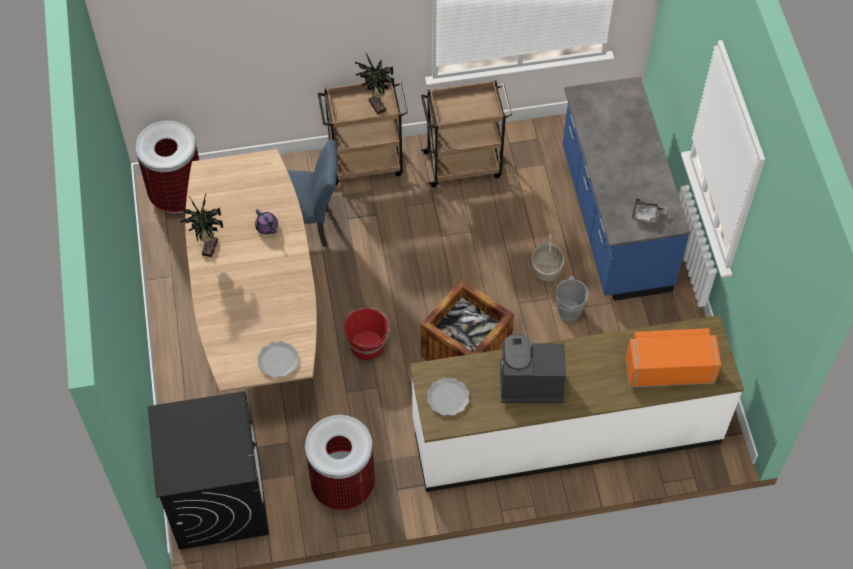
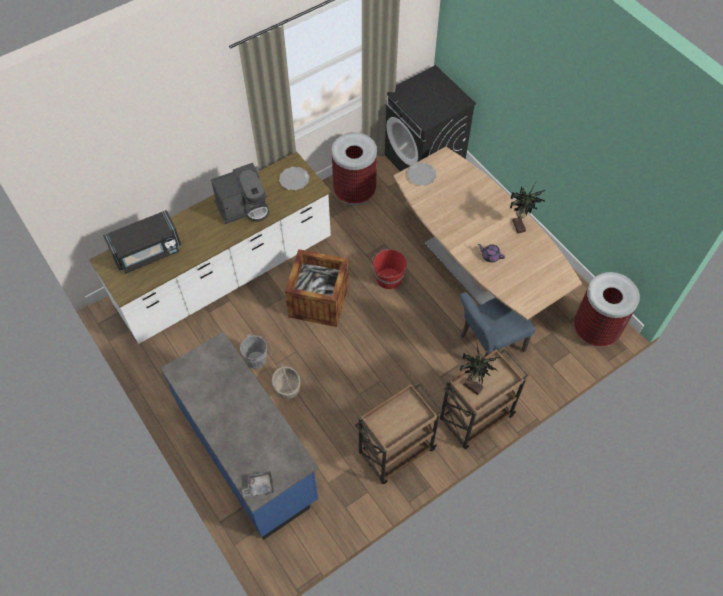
camera: 155 degrees right, 0 degrees up
(647, 215) = (200, 368): grey tray -> grey tray (259, 486)
(669, 369) = (147, 252): orange microwave -> black microwave

